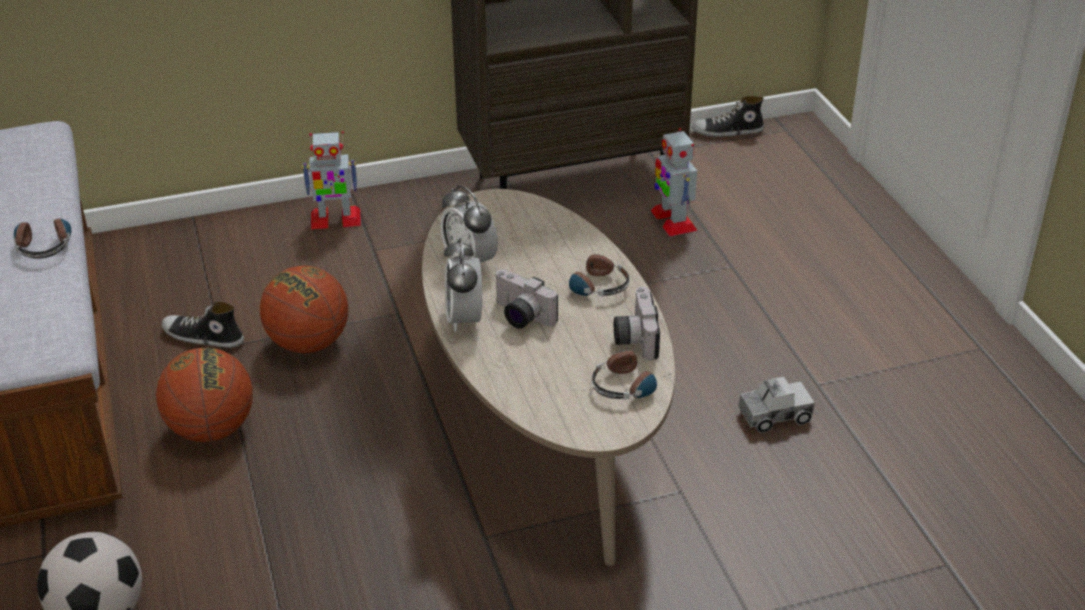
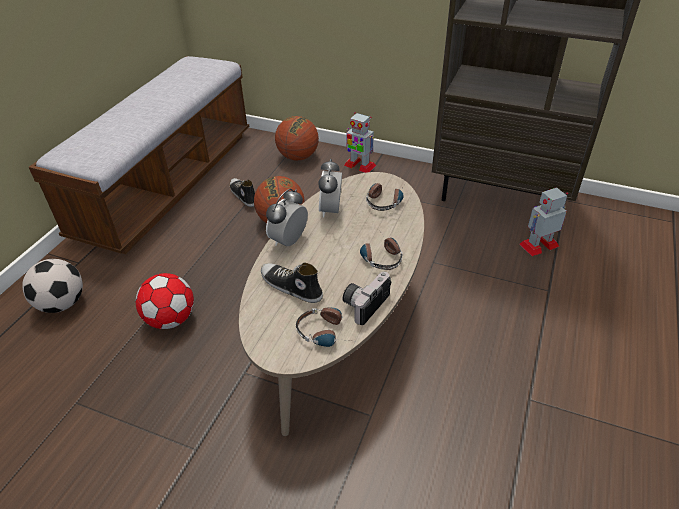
camera: 40 degrees right, 5 degrees up
(44, 243) = (154, 112): headphones -> headphones (385, 200)
(211, 429) = (197, 241): basketball -> basketball (298, 157)
(305, 539) = (171, 319): none -> football
(520, 317) = (318, 255): camera -> none
(673, 220) = (539, 245): toy robot -> toy robot turned 45 degrees clockwise
(727, 132) = (629, 207): shoe -> shoe (290, 287)
(774, 416) = (478, 403): toy truck -> none

